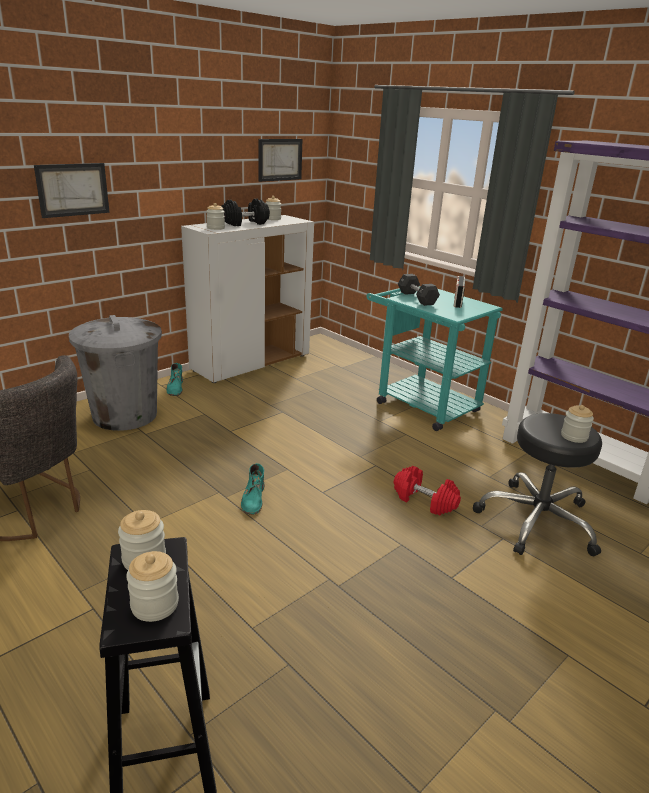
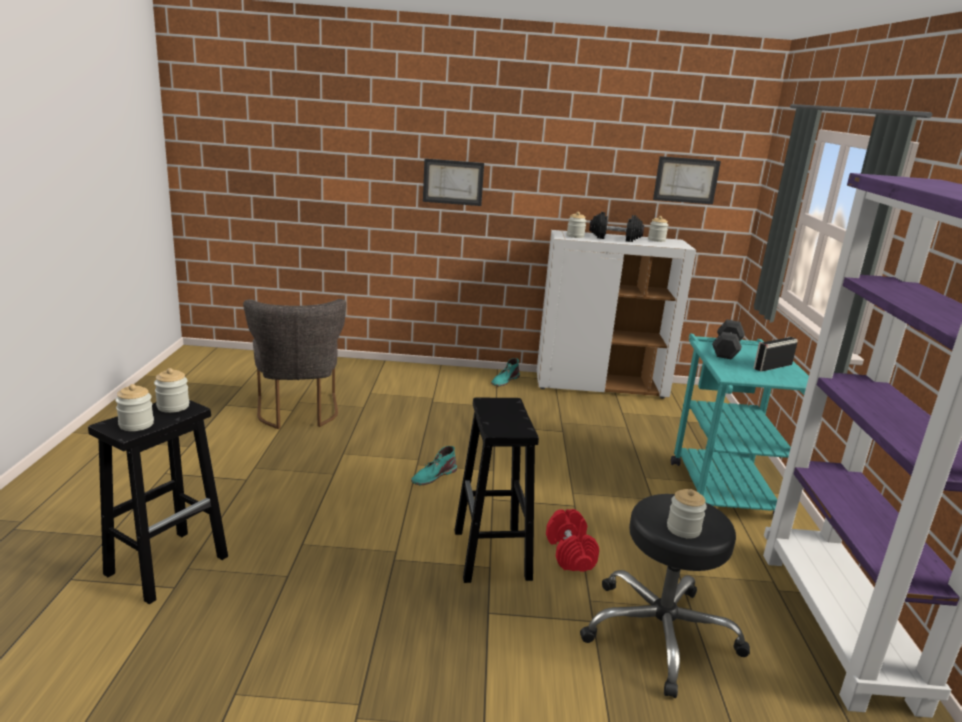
camera: 45 degrees right, 5 degrees down
(124, 415) = (438, 384): grey trash can -> none
(389, 535) = (492, 555): none -> black stool

